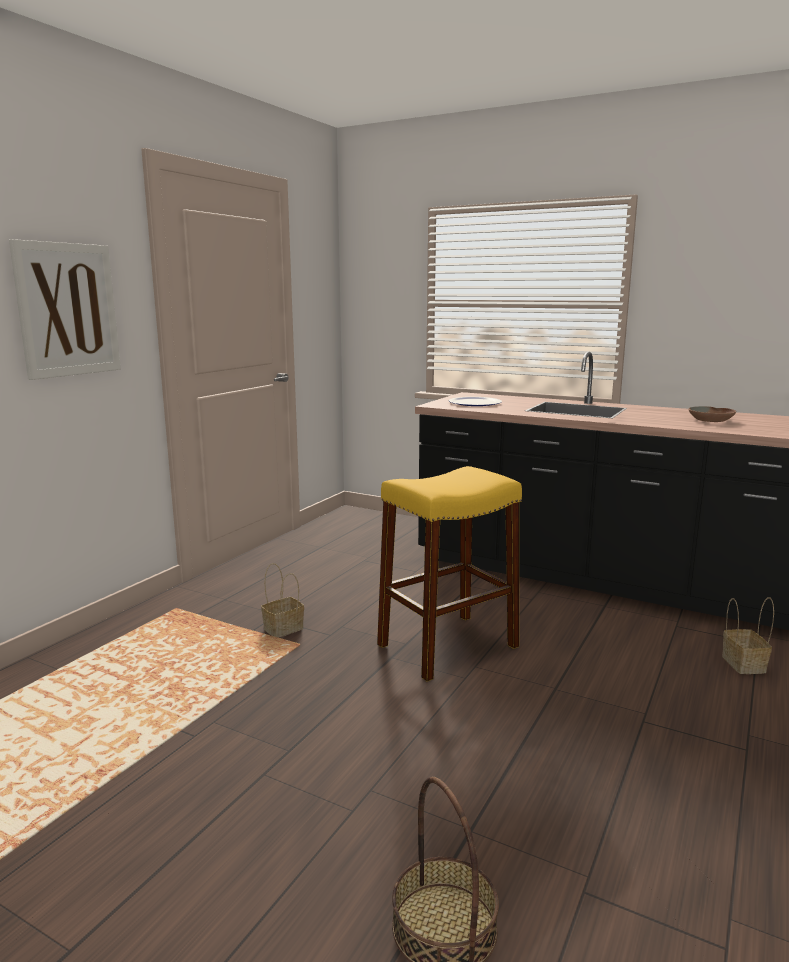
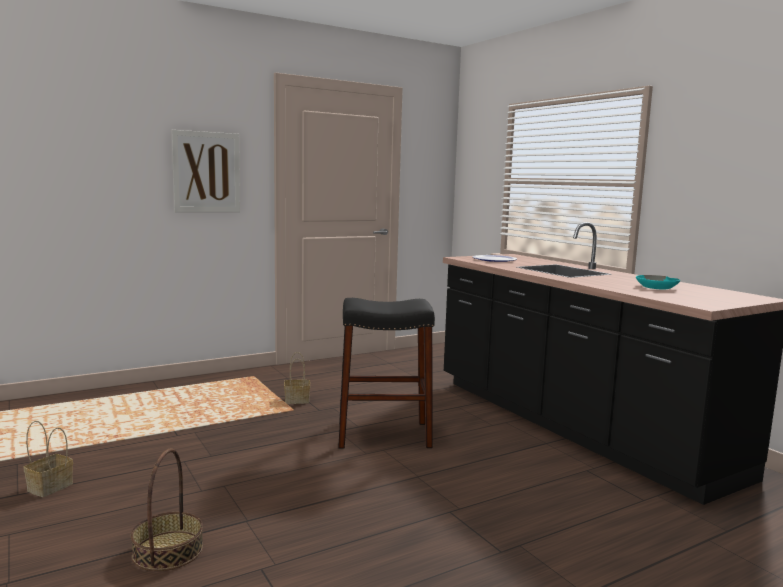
camera: 30 degrees right, 5 degrees down
(448, 646) = (384, 434): yellow stool -> black stool
(711, 420) = (657, 287): brown bowl -> turquoise bowl
(742, 663) = (601, 507): basket -> basket (51, 486)

